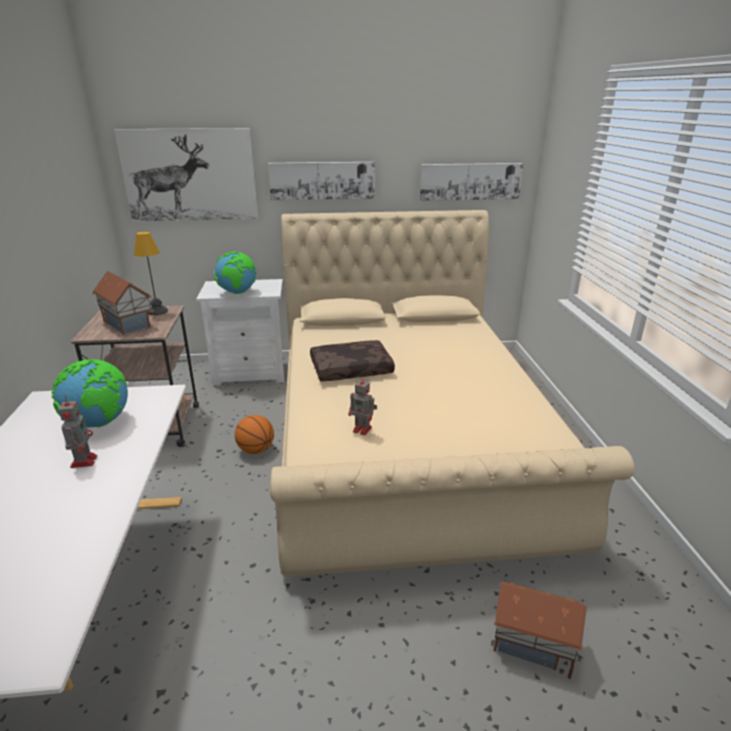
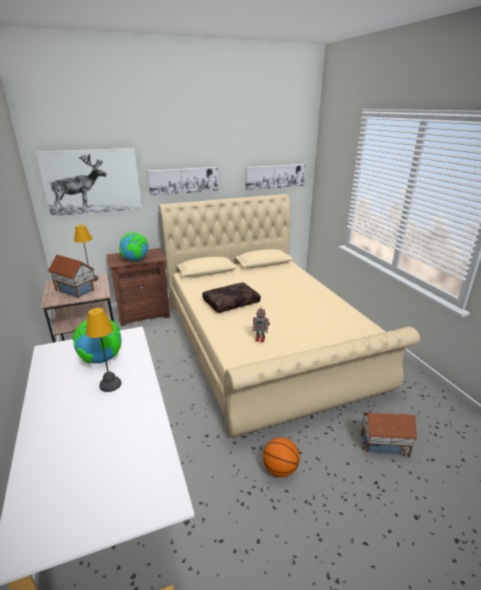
camera: 15 degrees left, 0 degrees up
(84, 460) = (109, 384): toy robot -> table lamp
(251, 372) = (144, 313): white nightstand -> brown nightstand
(256, 450) = (173, 364): basketball -> basketball (280, 469)

